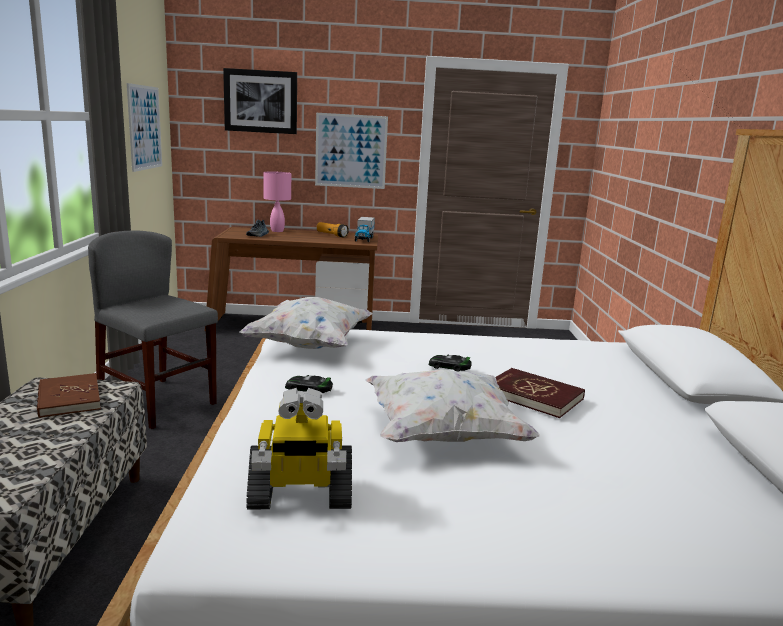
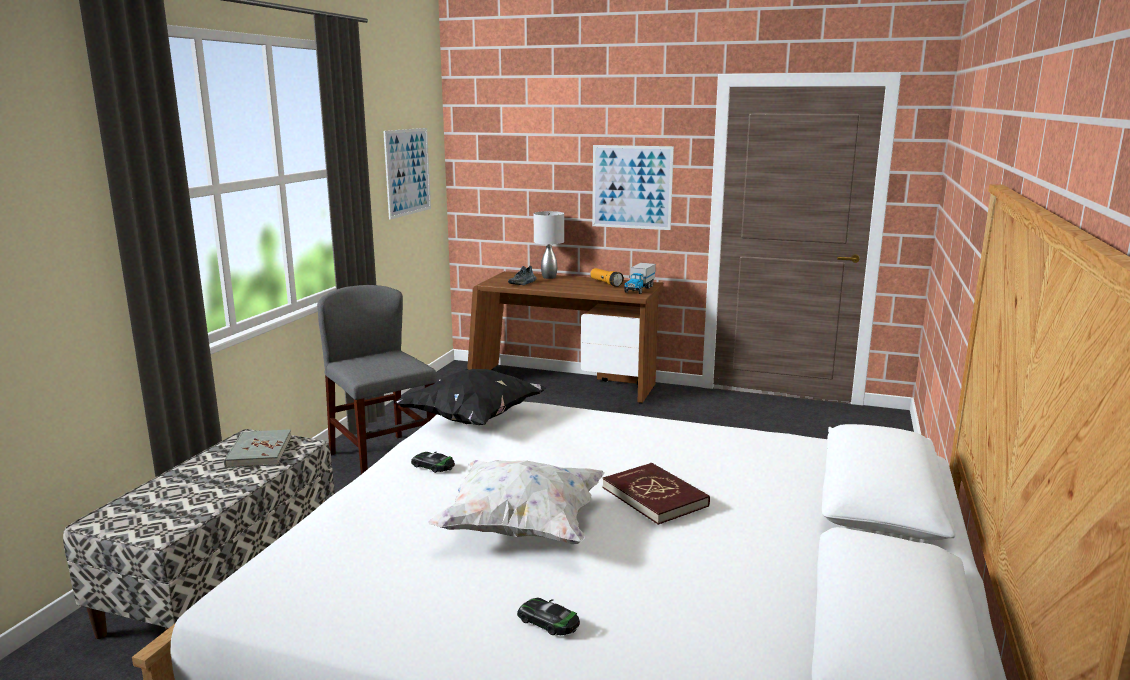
camera: 20 degrees right, 0 degrees up
(69, 398) = (259, 452): brown book -> grey book
(261, 101) = (534, 135): picture -> none
(276, 231) = (548, 277): pink table lamp -> grey table lamp
(299, 496) = (339, 567): toy robot -> none
(310, 345) = (473, 419): white pillow -> black pillow
(449, 367) = (593, 455): toy car -> toy car (548, 622)

